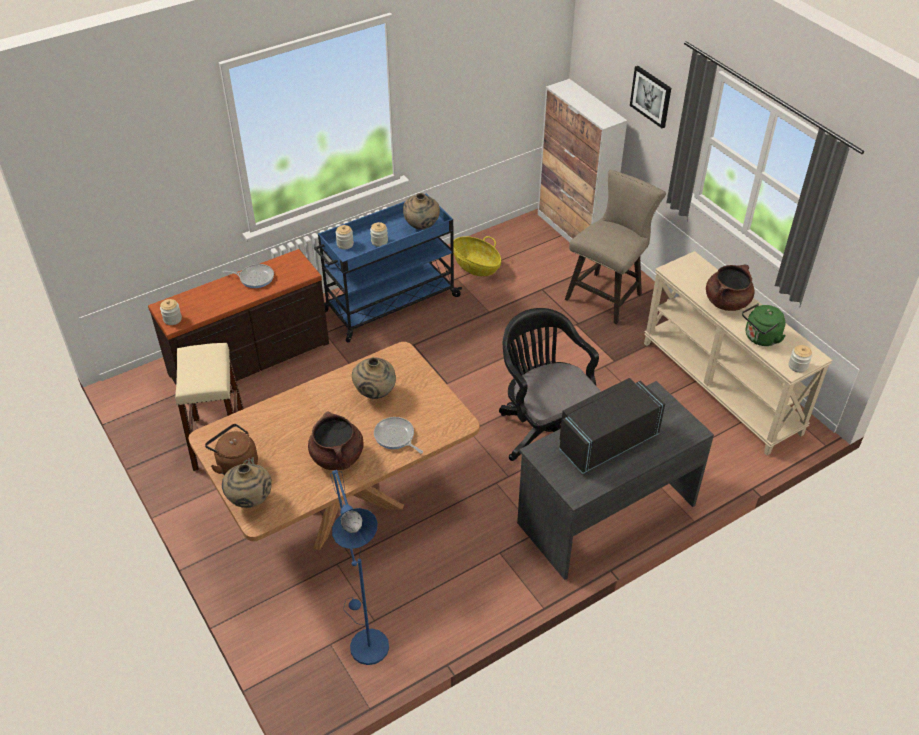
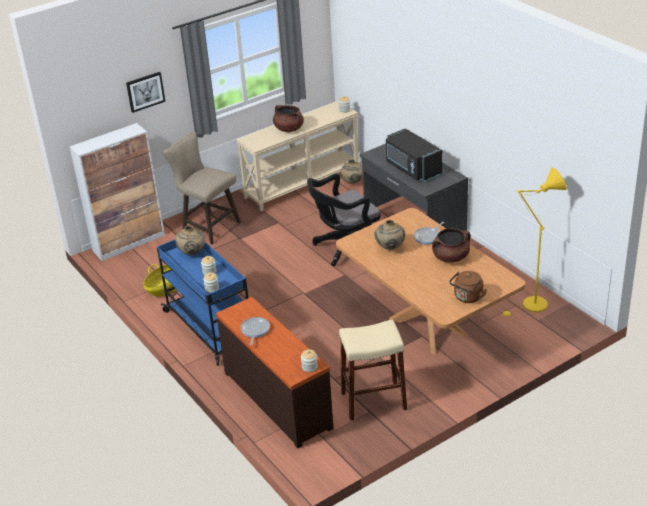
camera: 90 degrees left, 10 degrees down
(250, 501) = (497, 287): beige vase -> beige vase (353, 183)
(365, 641) = (531, 306): blue floor lamp -> yellow floor lamp
(760, 338) = (321, 120): green kettle -> none

